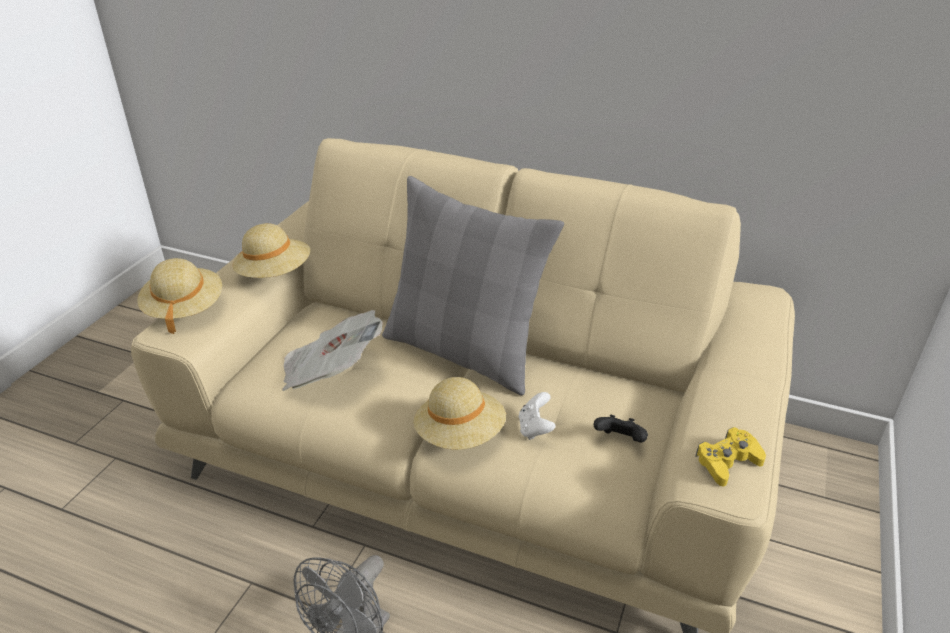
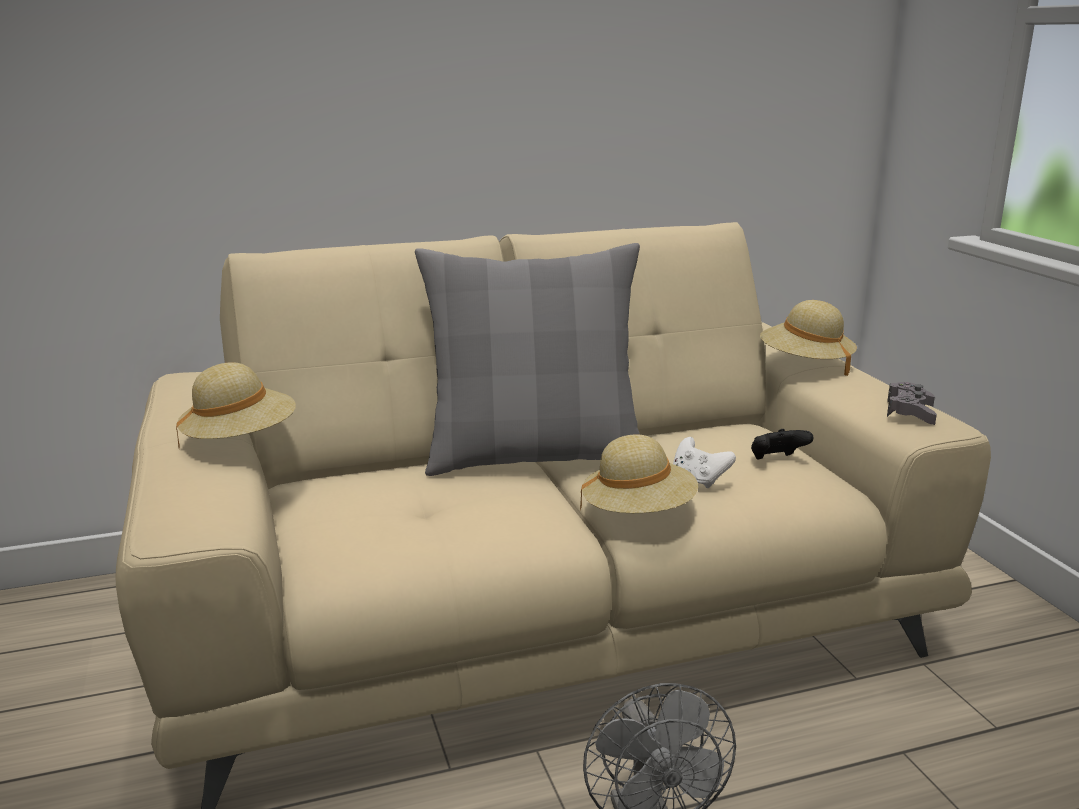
camera: 40 degrees left, 15 degrees down
(184, 309) = (165, 505): beige hat -> beige hat (805, 364)
(331, 372) = (419, 520): newspaper -> none
(727, 462) = (910, 412): yellow game controller -> grey game controller

